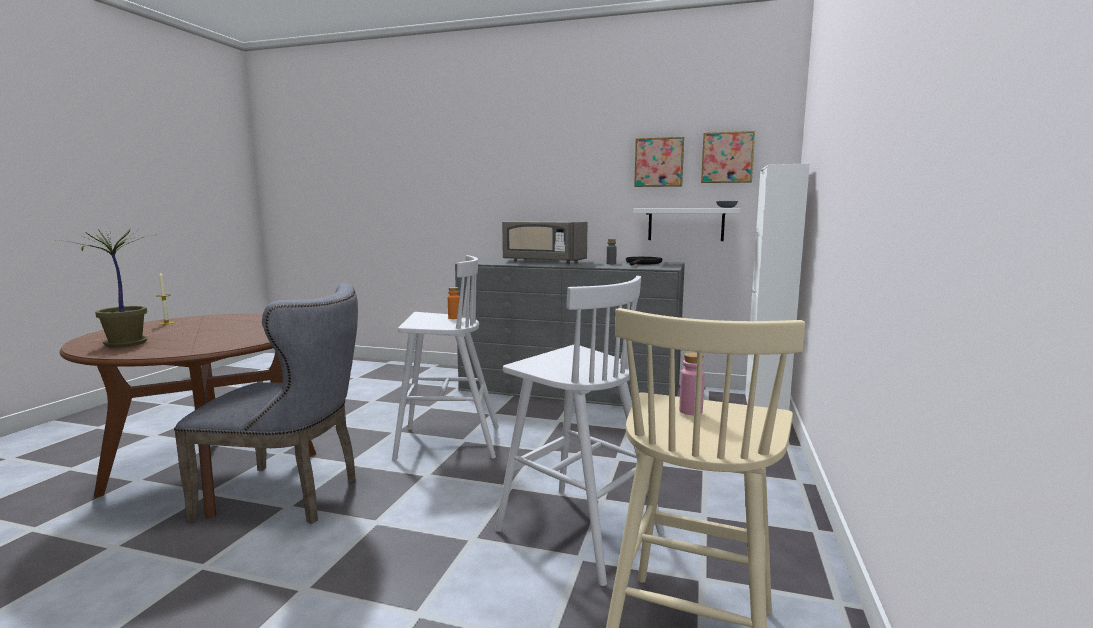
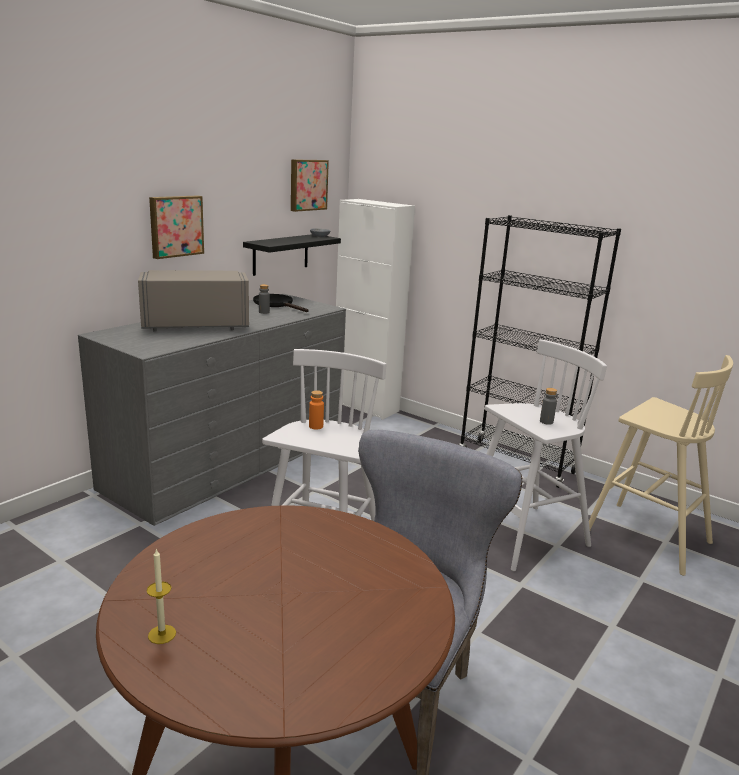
camera: 70 degrees left, 10 degrees up
(126, 344) = (342, 654): potted plant -> none
(543, 261) = (195, 325): grey microwave -> grey microwave turned 150 degrees counterclockwise
(563, 365) = (546, 421): none -> grey bottle
(659, 162) = (258, 189): picture -> picture (175, 226)
(686, 224) = (280, 254): white shelf -> black shelf
(690, 411) = (655, 415): pink bottle -> none
(775, 508) = (517, 463): none -> black bookcase

